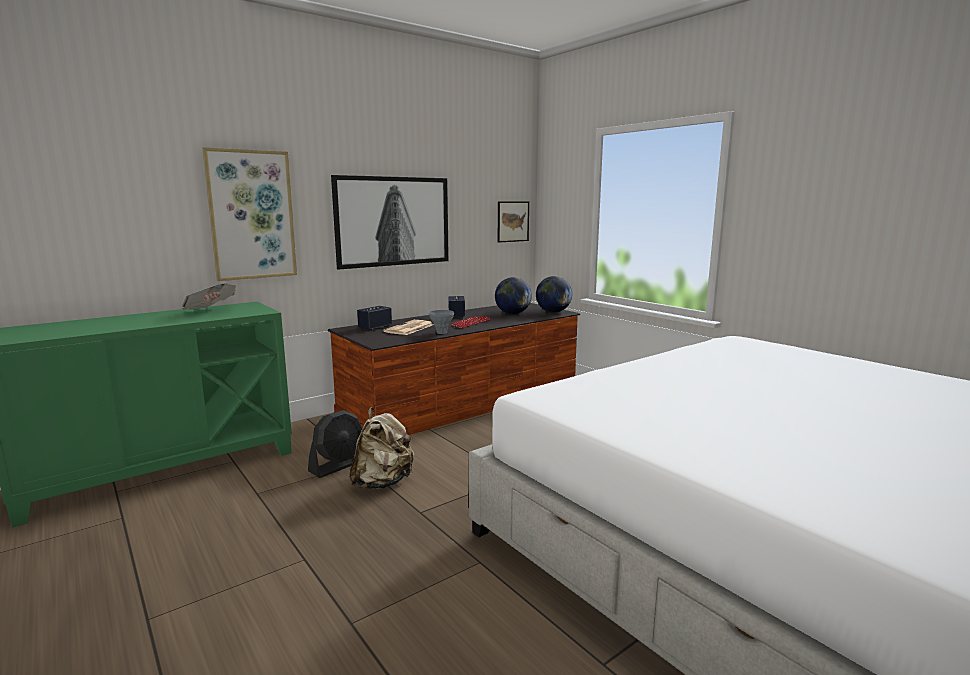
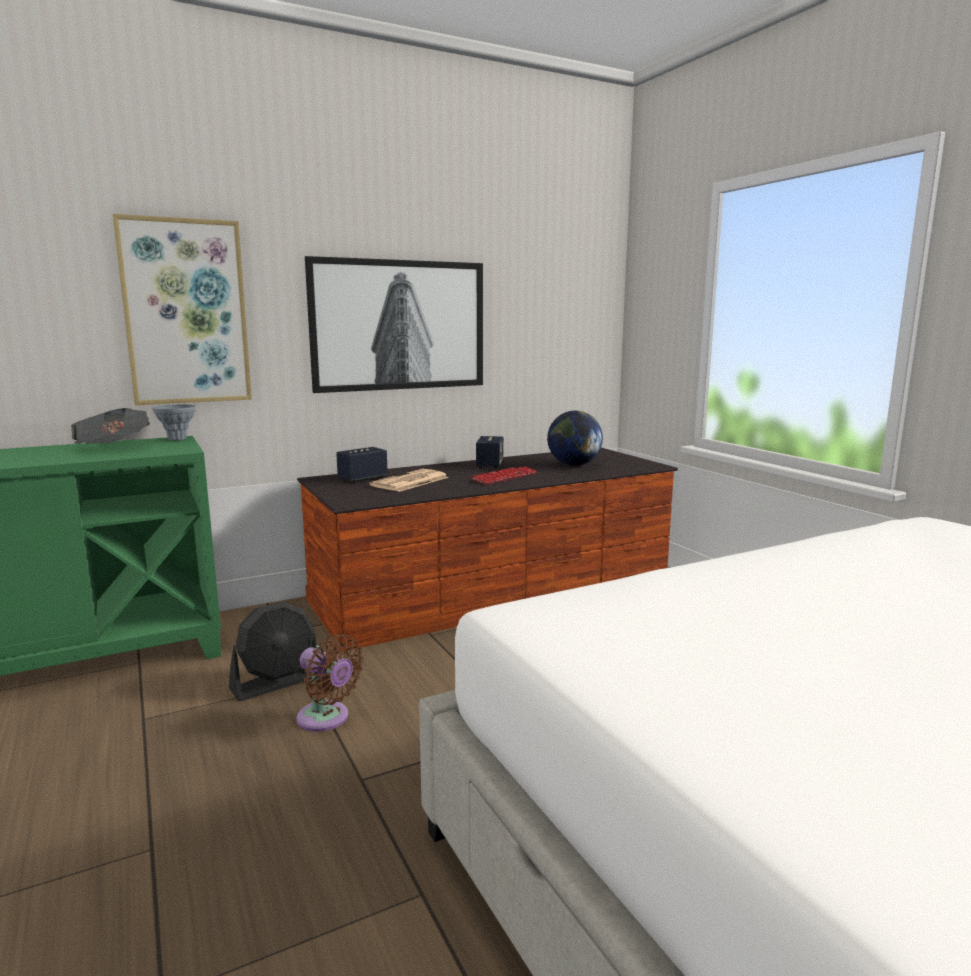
camera: 10 degrees right, 0 degrees up
(383, 483) = (326, 719): beige backpack -> brown fan
(441, 333) = (452, 491): grey vase -> grey vase (177, 439)
(513, 221) = (585, 329): picture -> none
(553, 312) = (636, 464): globe -> none

